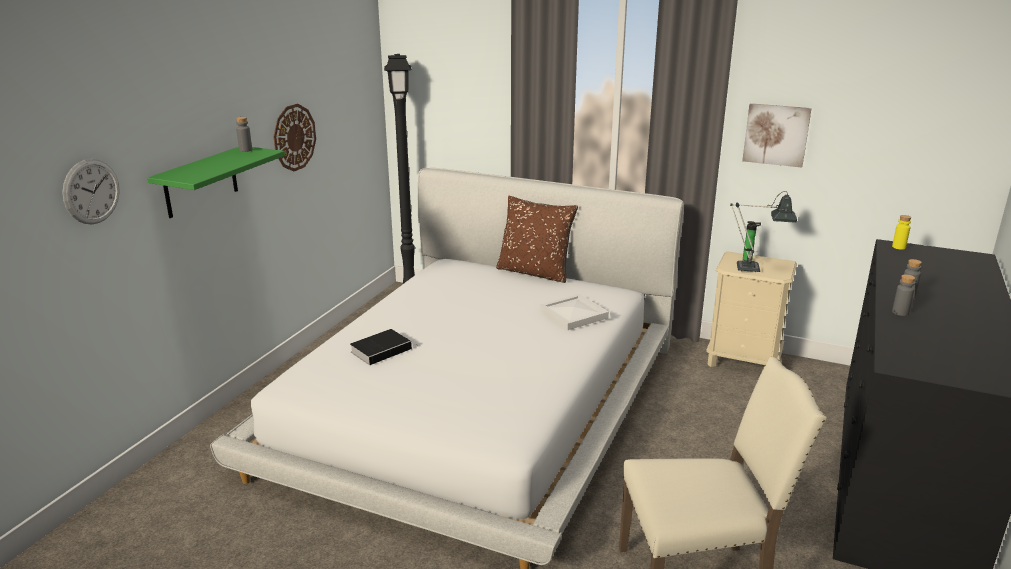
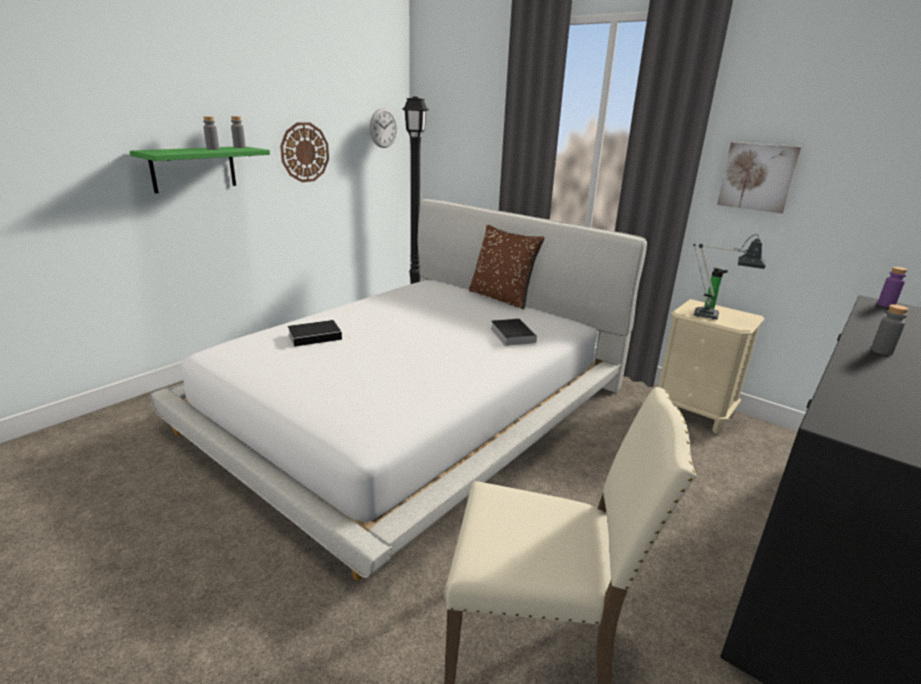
camera: 15 degrees right, 0 degrees up
(91, 191) = (61, 149): wall clock -> wall clock (383, 128)
(573, 315) = (511, 334): white tray -> book
(898, 247) = (886, 305): yellow bottle -> purple bottle
(900, 312) = (865, 367): grey bottle -> grey bottle (213, 149)

